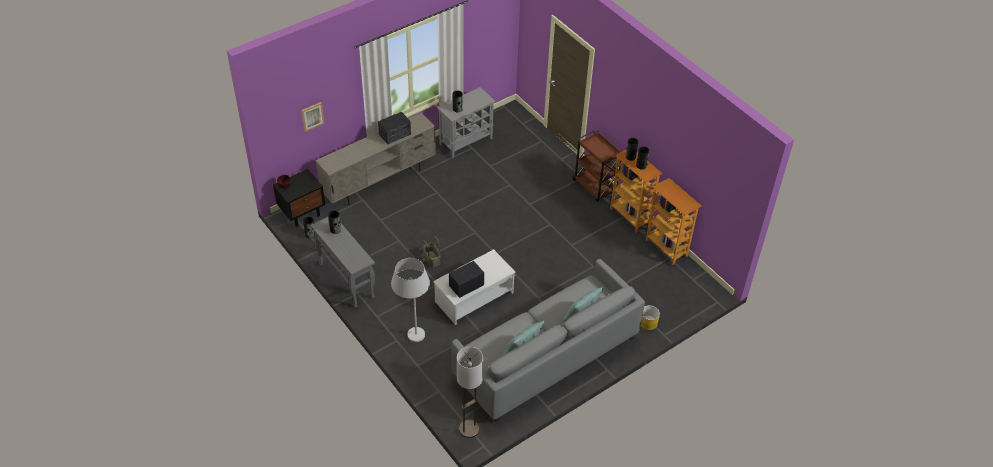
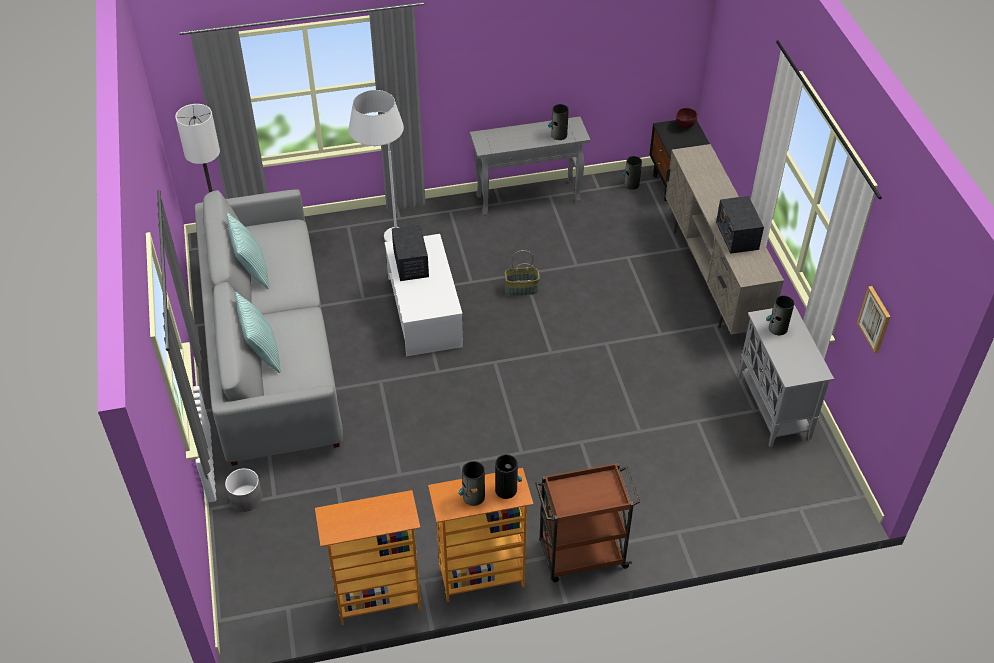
camera: 115 degrees right, 0 degrees up
(312, 116) = (741, 89): picture -> picture (875, 319)
(648, 323) = (246, 498): yellow planter -> grey planter

